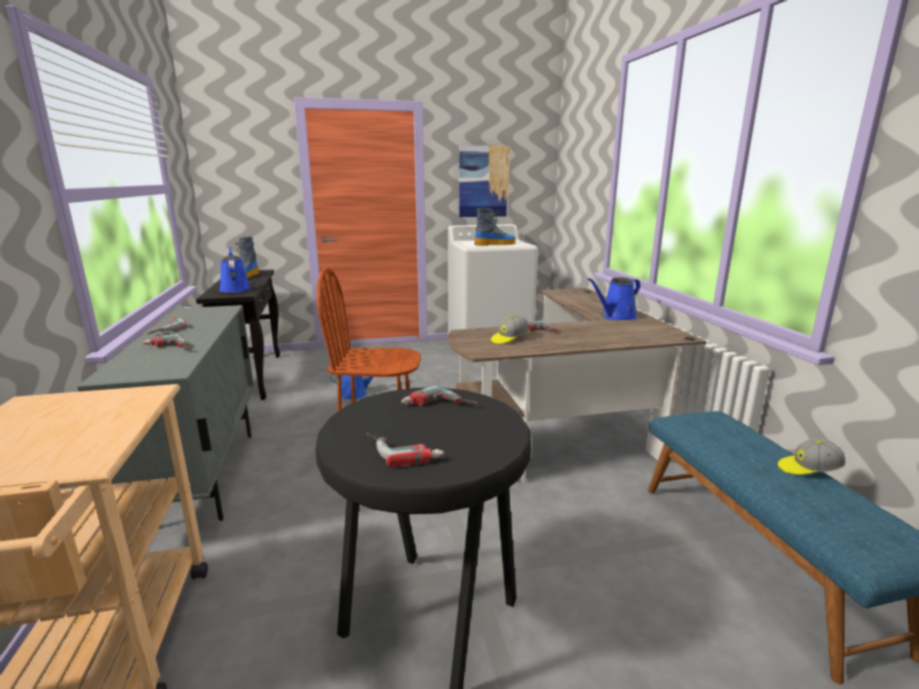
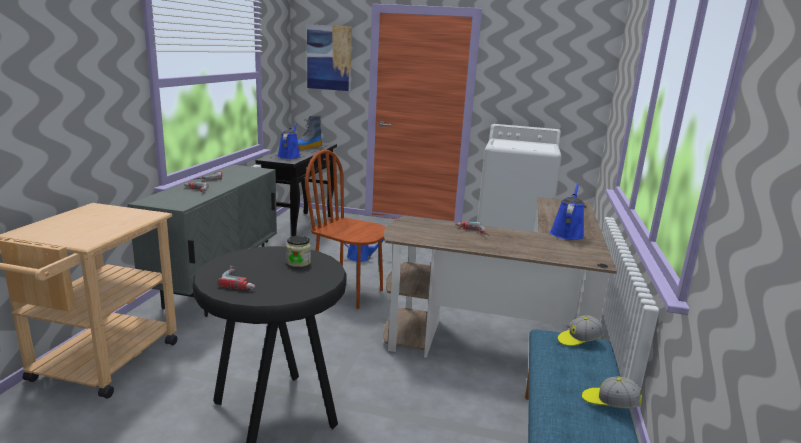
camera: 25 degrees right, 0 degrees up
(438, 407) = (298, 262): power drill -> jar
(483, 181) = (533, 85): picture -> picture (329, 58)
(495, 244) = (521, 147): boot -> none
(509, 339) = (437, 231): cap -> cap (579, 340)
(616, 316) = (567, 233): blue watering can -> blue watering can turned 120 degrees clockwise

